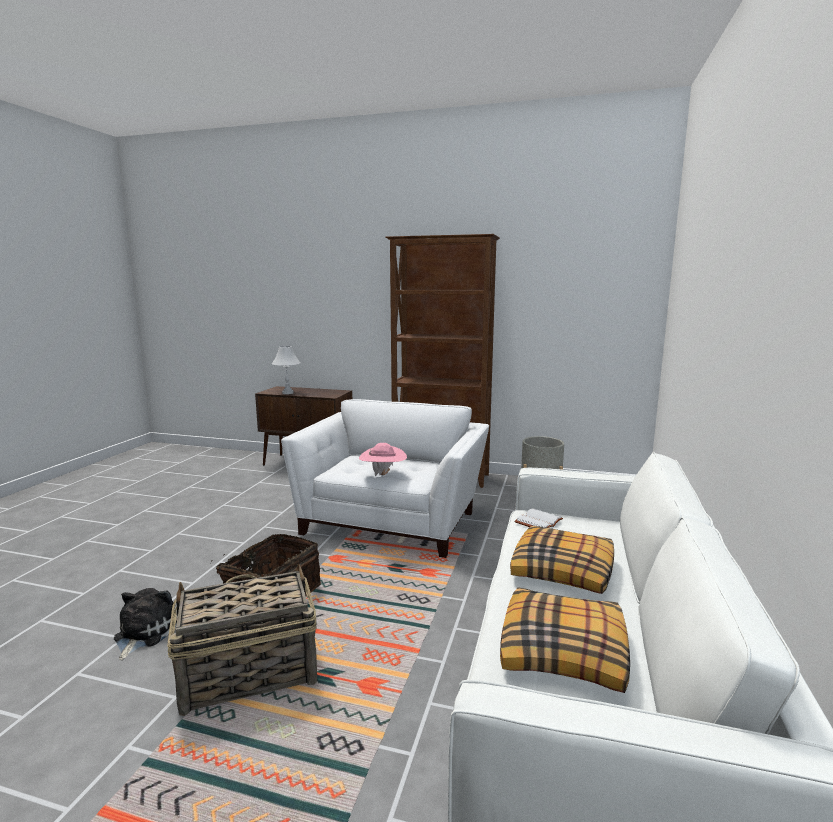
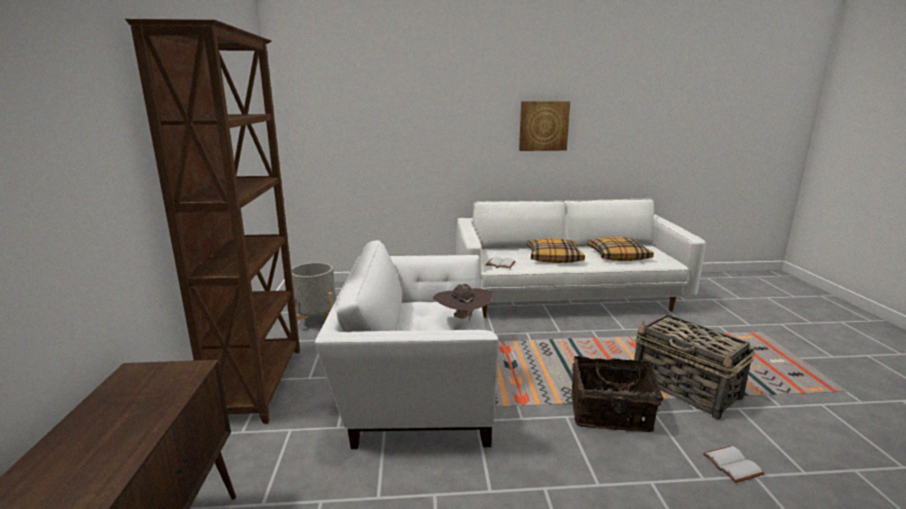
camera: 110 degrees left, 5 degrees up
(144, 633) = (734, 465): plush toy -> white book
(288, 393) = (126, 444): white table lamp -> none
(383, 475) = (462, 318): pink hat -> brown hat
(771, 342) = (543, 126): none -> picture

